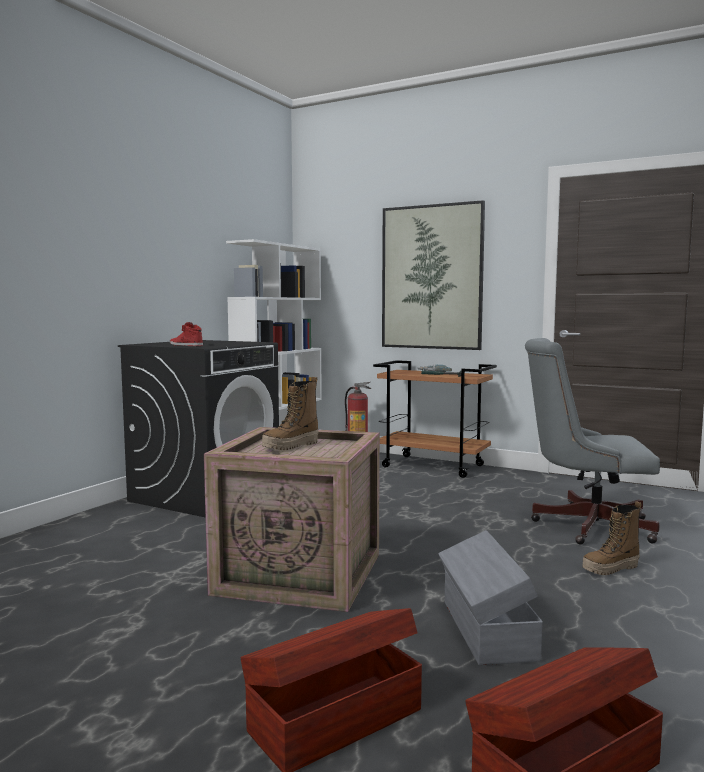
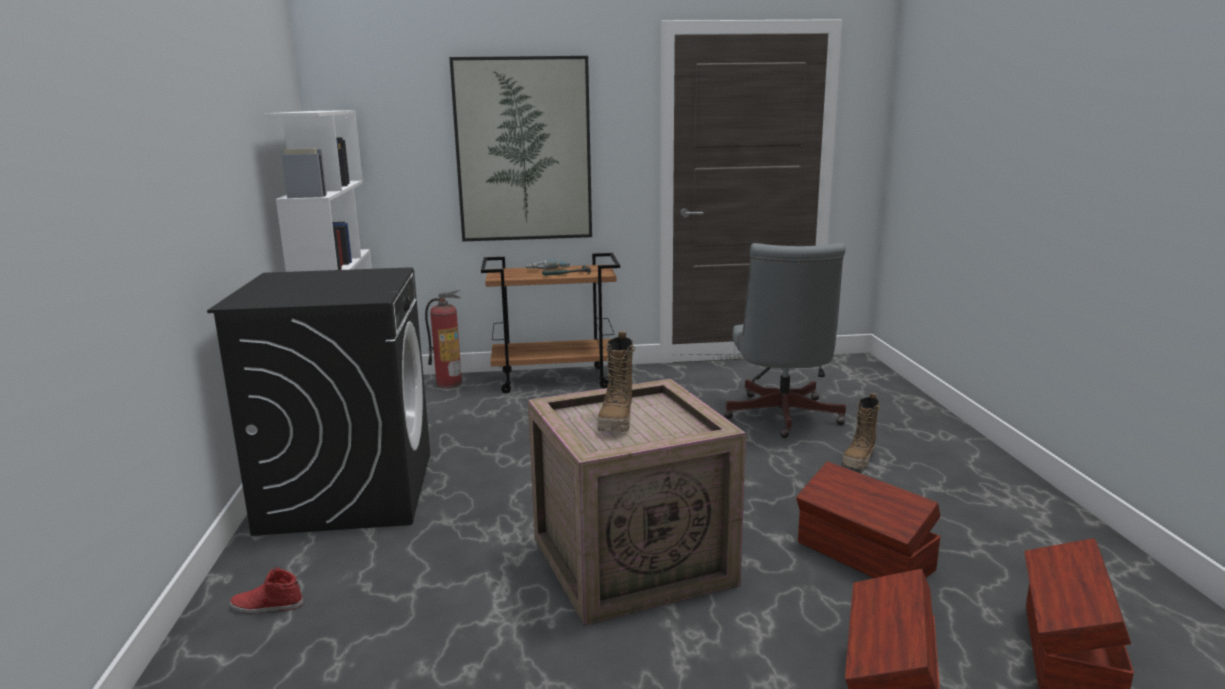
camera: 35 degrees left, 10 degrees up
(185, 345) = (327, 296): red shoe -> red shoe (266, 606)
(486, 630) = (864, 557): grey storage box -> brown storage box
(585, 525) = (782, 418): grey office chair -> grey office chair turned 60 degrees counterclockwise

